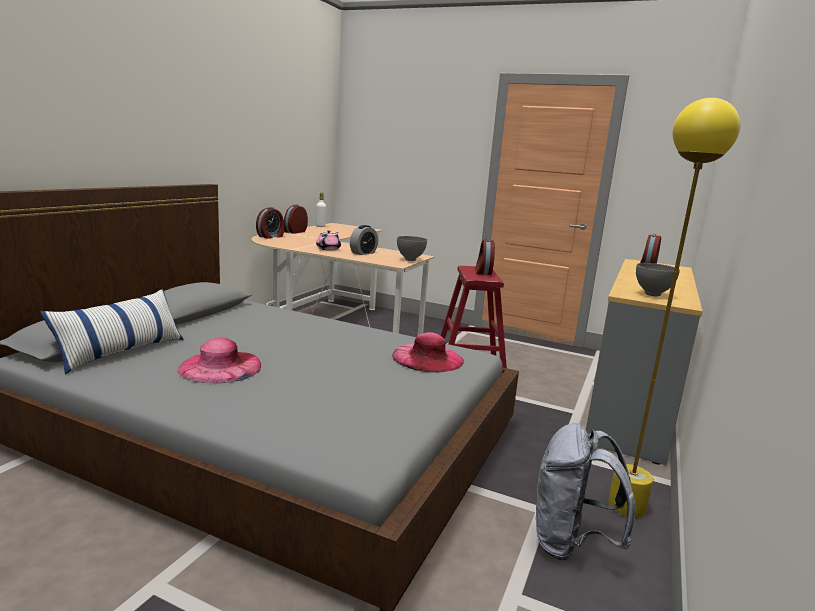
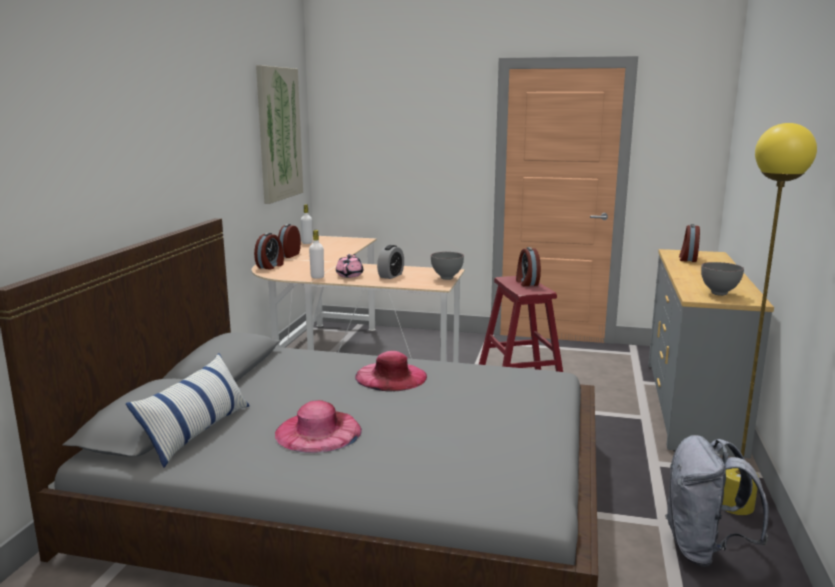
camera: 10 degrees left, 0 degrees up
(300, 127) = (279, 134): none -> picture
(300, 247) = (317, 277): none -> white bottle
(428, 358) = (512, 387): pink hat -> pink hat (391, 376)

